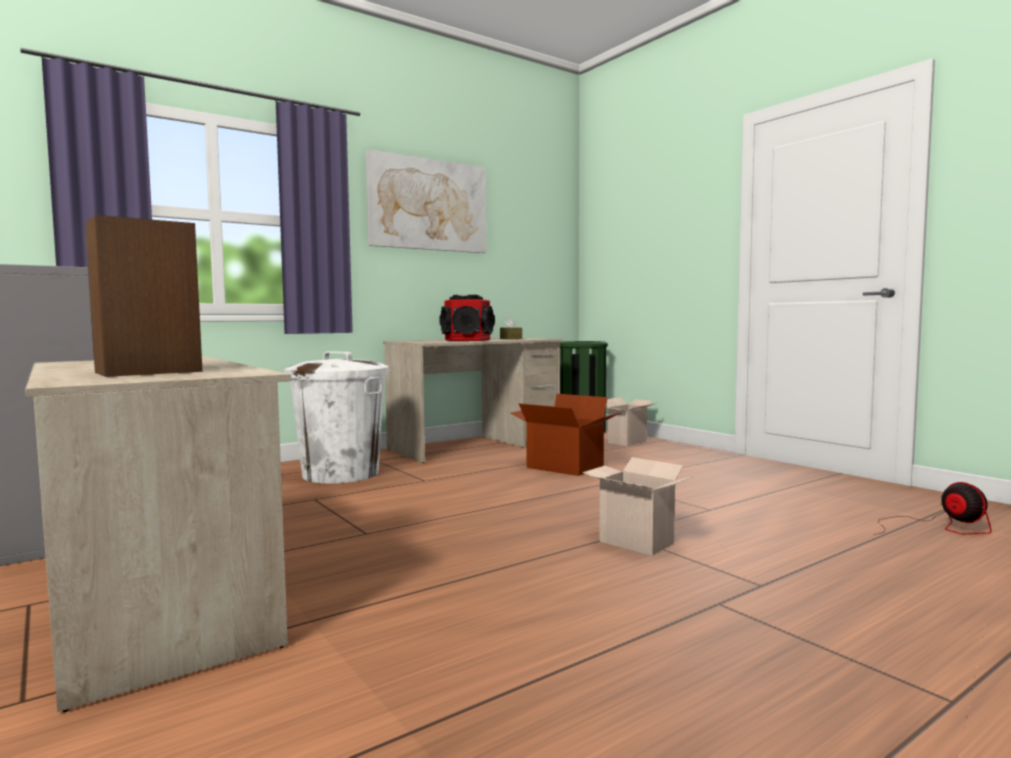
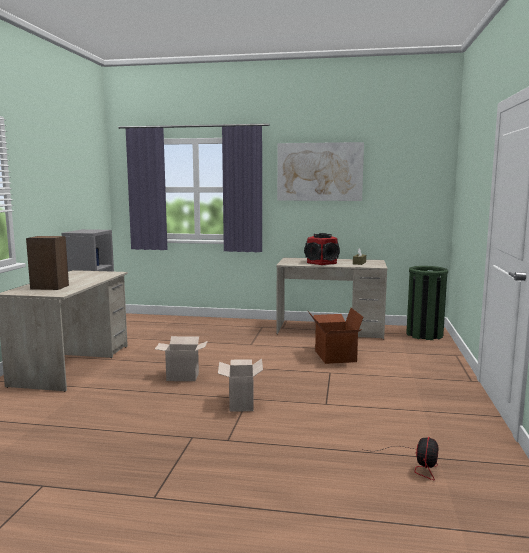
camera: 45 degrees right, 5 degrees up
(340, 473) = (230, 330): white trash can -> none
(627, 442) = (428, 350): cardboard box -> cardboard box (181, 377)

